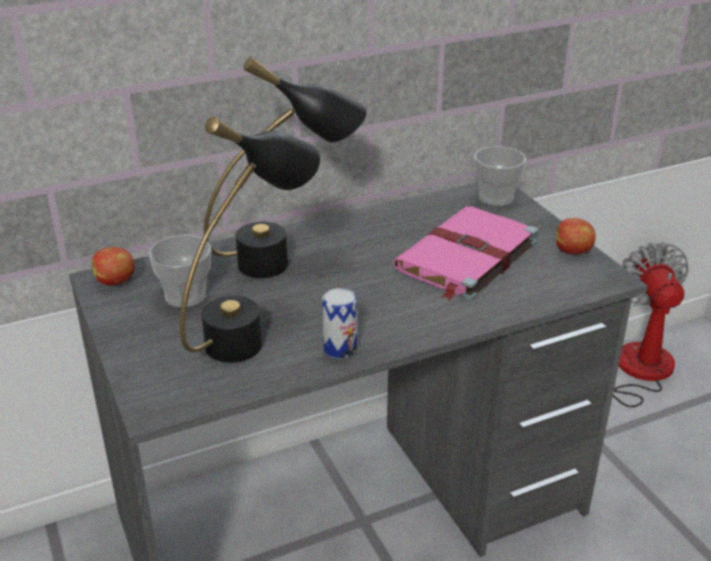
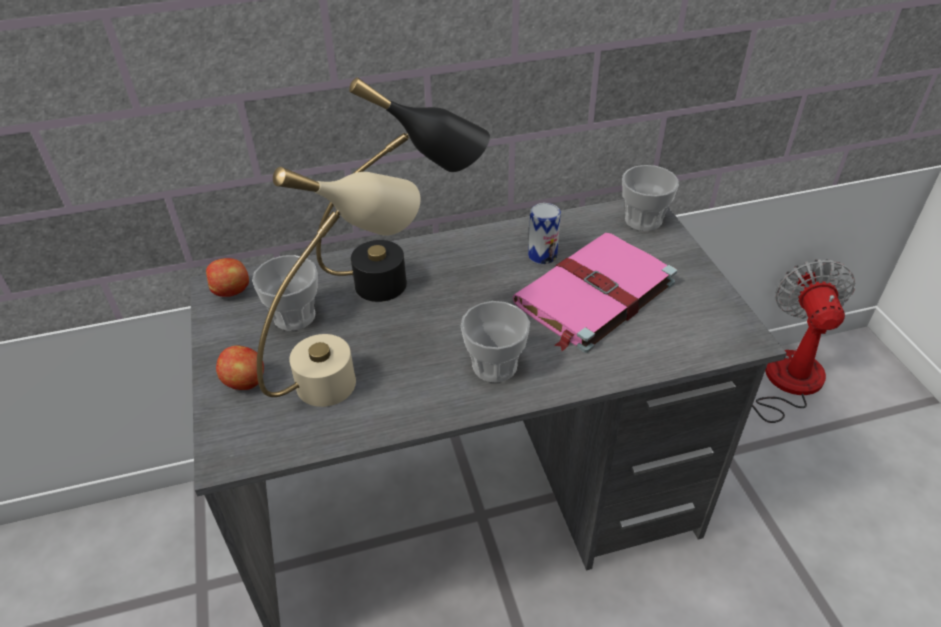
camera: 10 degrees right, 10 degrees up
(254, 331) = (350, 369): black table lamp -> beige table lamp
(340, 349) = (432, 401): can -> can (542, 255)
(390, 317) = (494, 366): none -> cup
(573, 251) = (712, 298): apple -> apple (246, 382)

